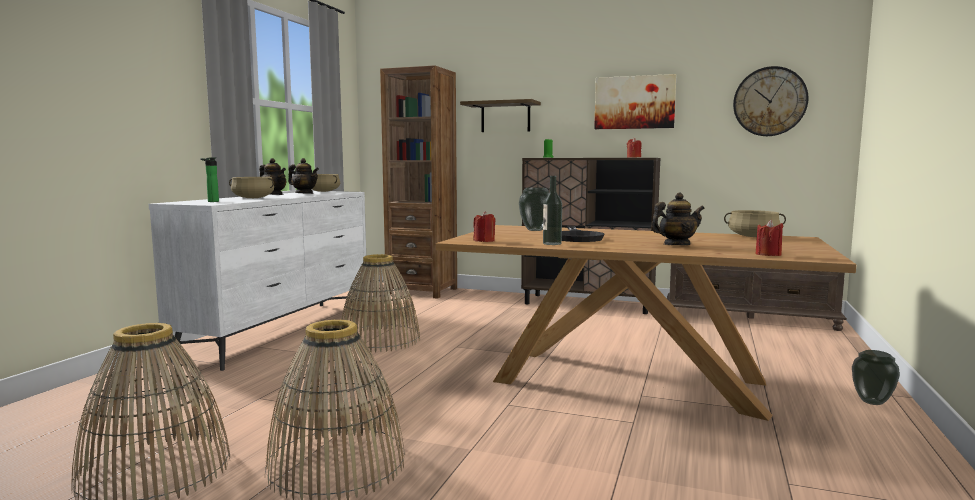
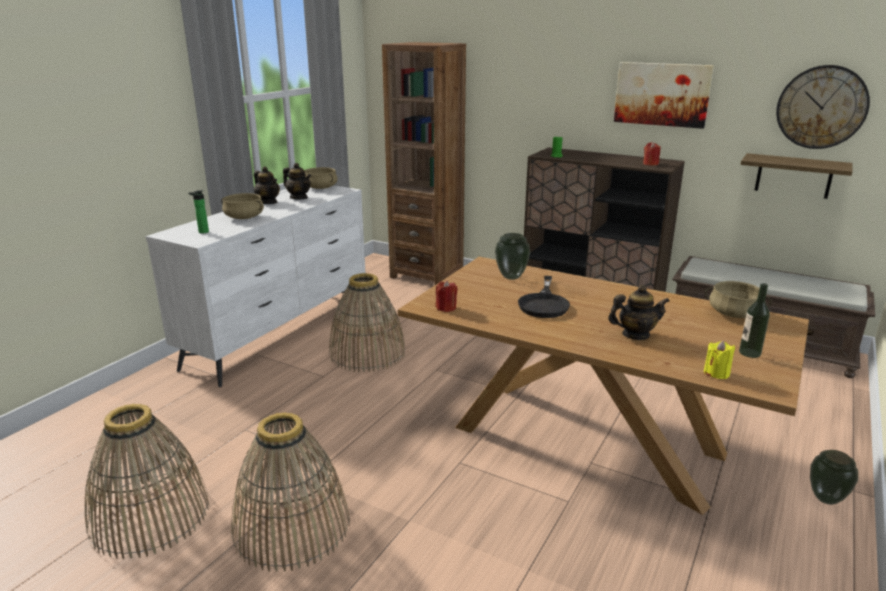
camera: 10 degrees right, 15 degrees up
(505, 117) = (518, 98): shelf -> shelf (793, 176)
(552, 243) = (509, 321): bottle -> bottle (749, 353)
(768, 255) = (716, 373): red candle -> yellow candle

